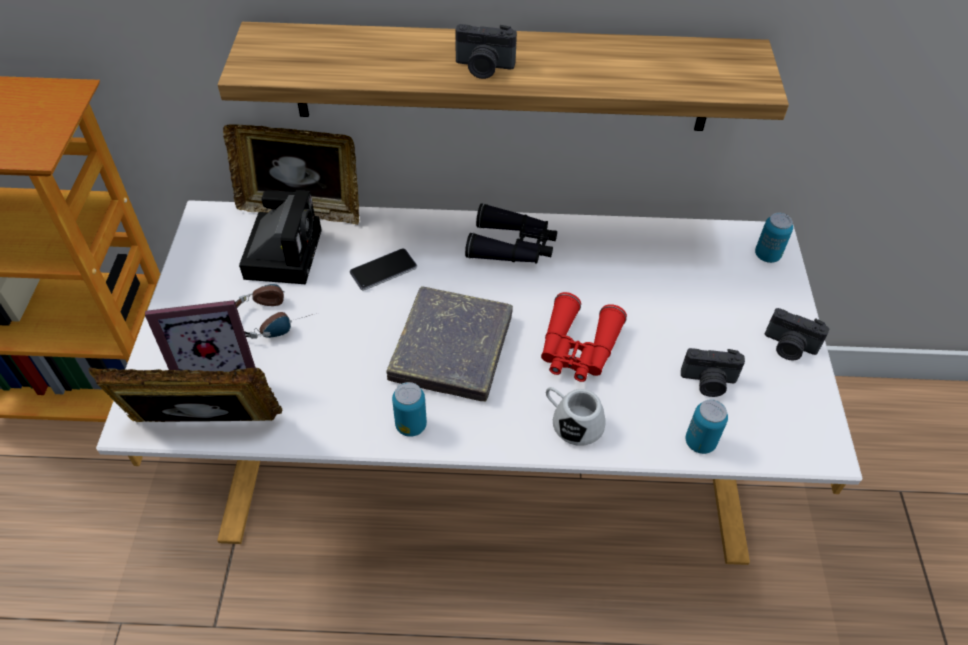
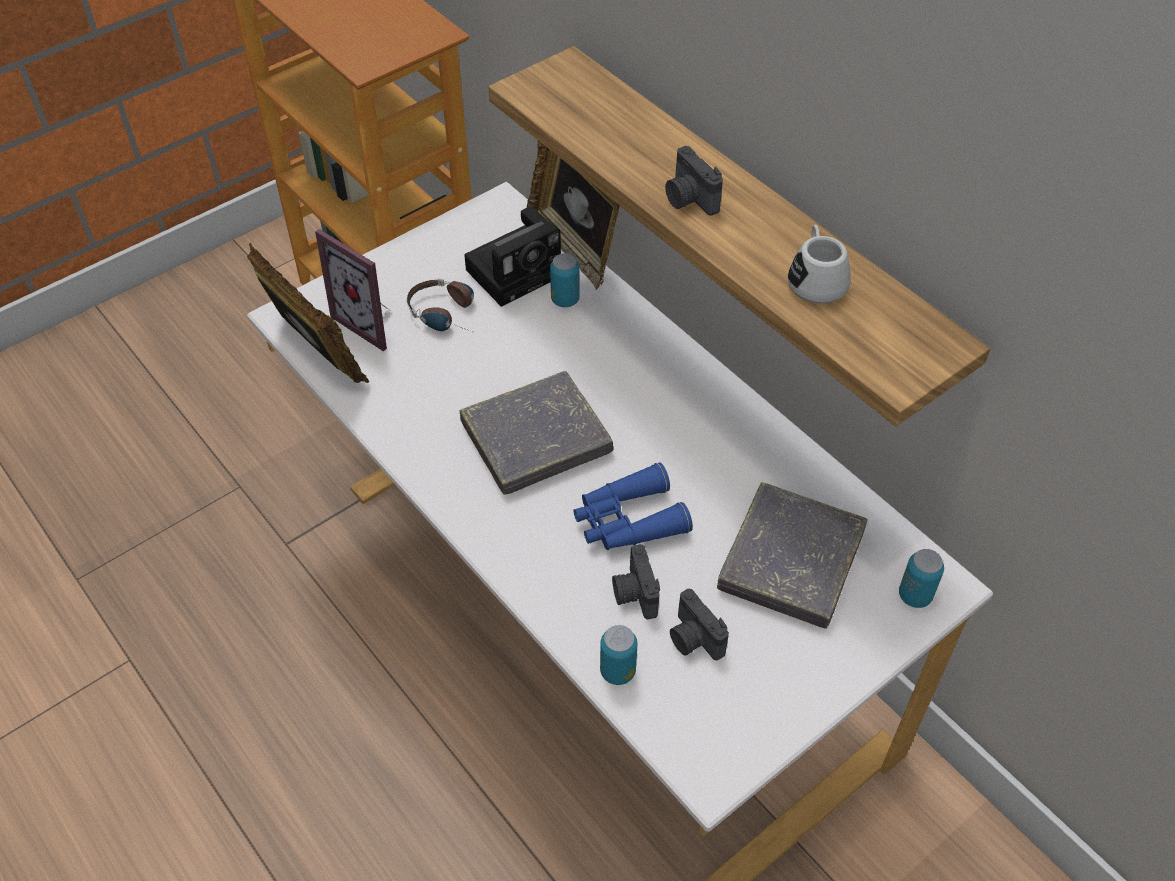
camera: 50 degrees right, 0 degrees up
(383, 270) = (568, 340): phone -> none
(411, 425) = (435, 465): can -> can (565, 300)
(513, 246) = (693, 401): black binoculars -> none
(571, 421) = (545, 566): white mug -> white mug (816, 278)
(578, 348) = (628, 521): red binoculars -> blue binoculars
(689, 291) = (791, 560): none -> grey book
(789, 347) = (809, 680): camera -> camera (634, 594)

